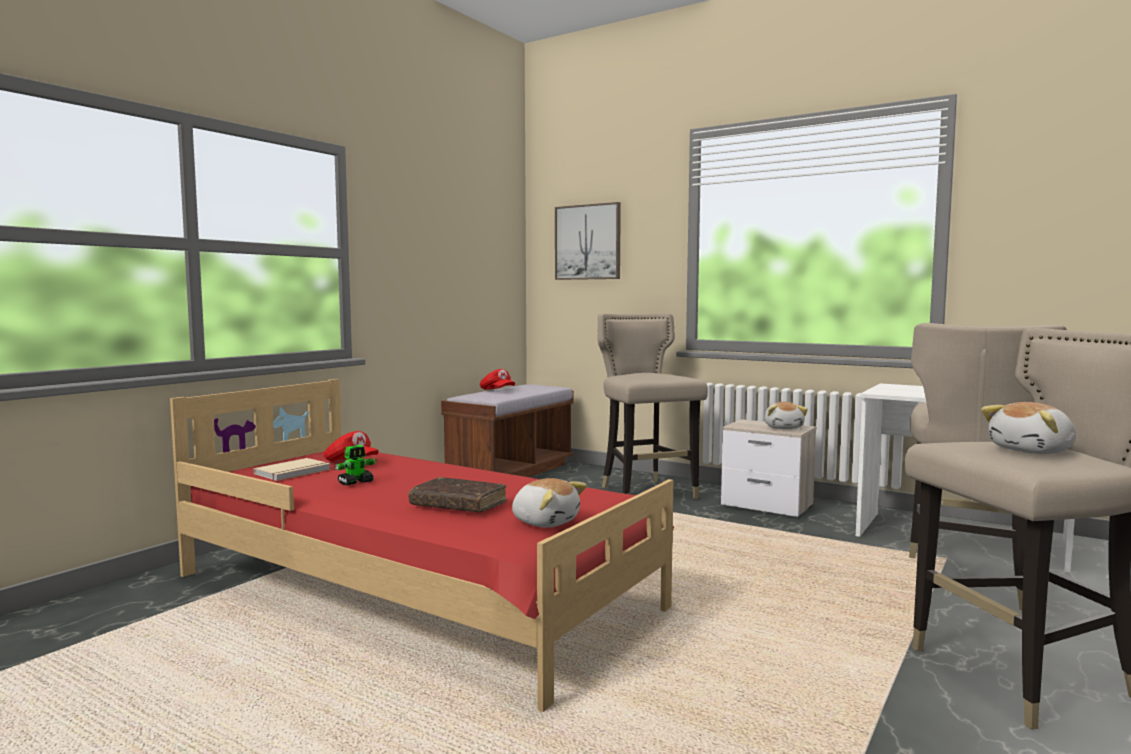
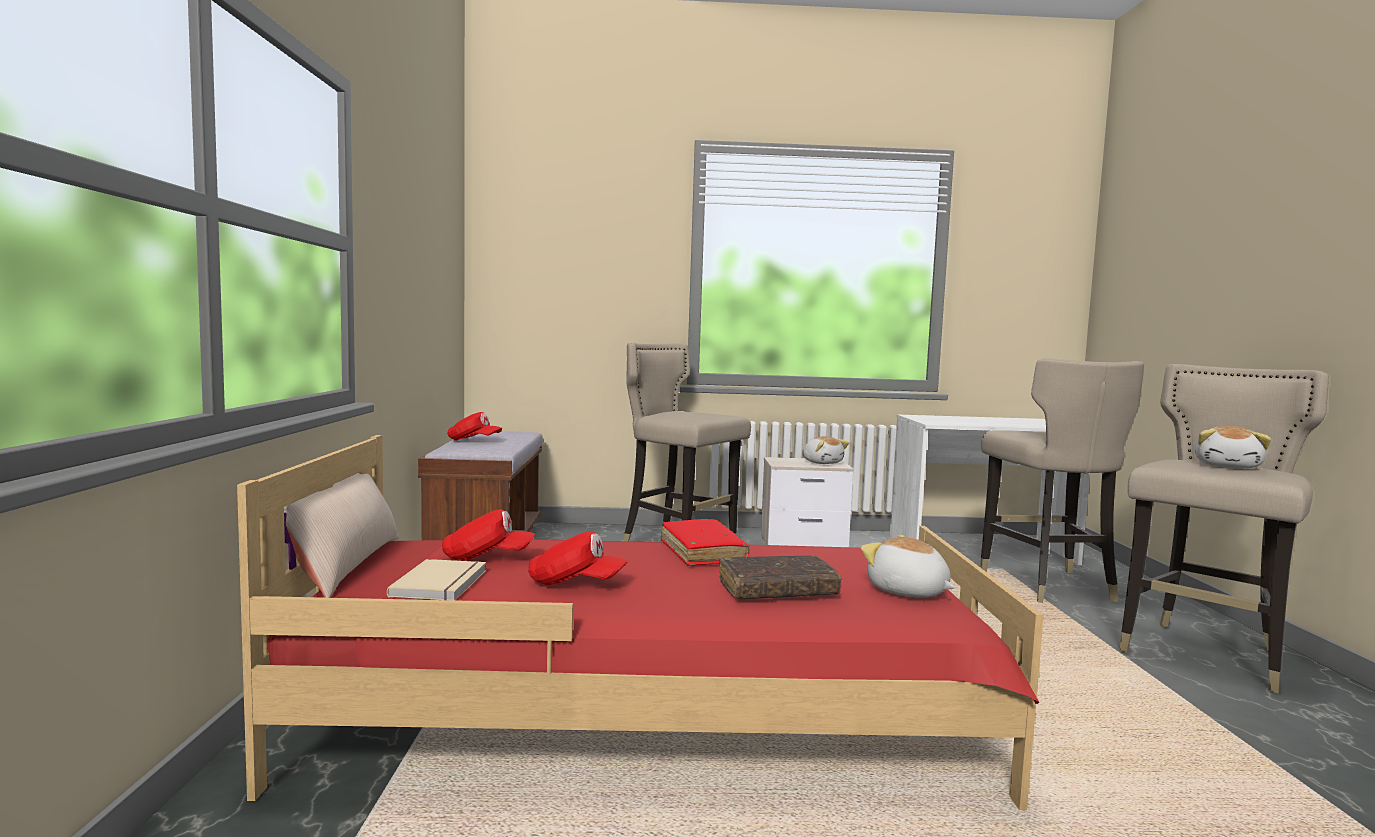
camera: 35 degrees left, 0 degrees up
(281, 457) = (342, 565): none -> beige pillow
(356, 482) = (575, 583): toy robot -> red cap
(480, 477) = (702, 552): none -> red book
(545, 522) = (907, 592): plush toy -> plush toy turned 135 degrees counterclockwise
(588, 242) = (560, 255): picture -> none

